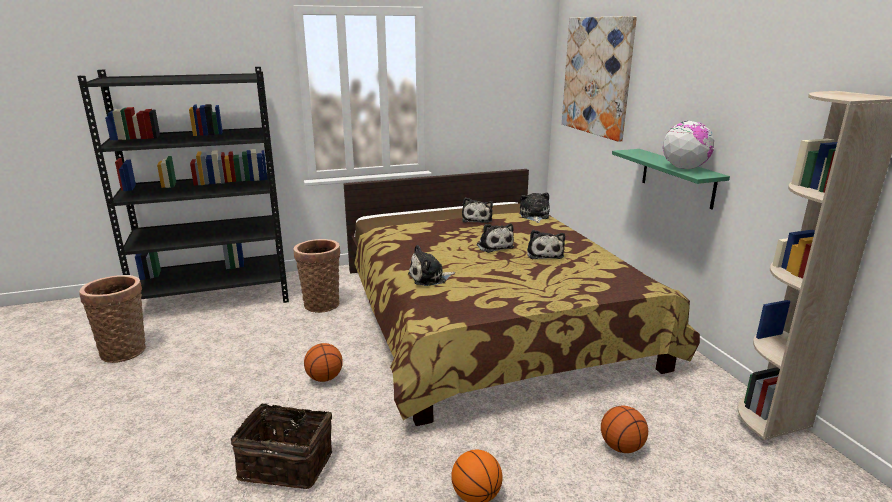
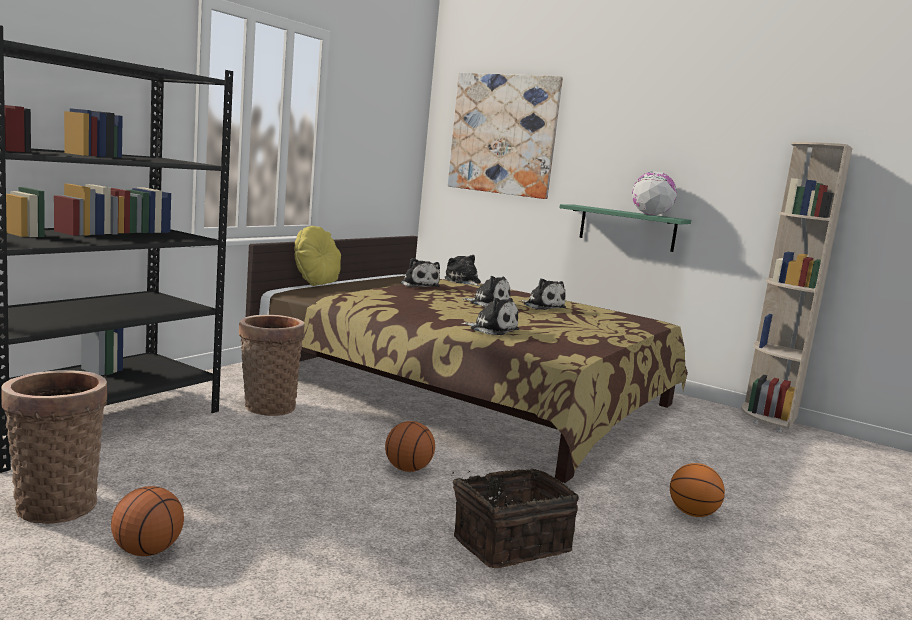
camera: 40 degrees left, 10 degrees down
(406, 211) = (316, 284): none -> yellow pillow
(429, 278) = (492, 329): plush toy -> plush toy turned 90 degrees counterclockwise
(621, 447) = (721, 457): basketball -> basketball (147, 551)

